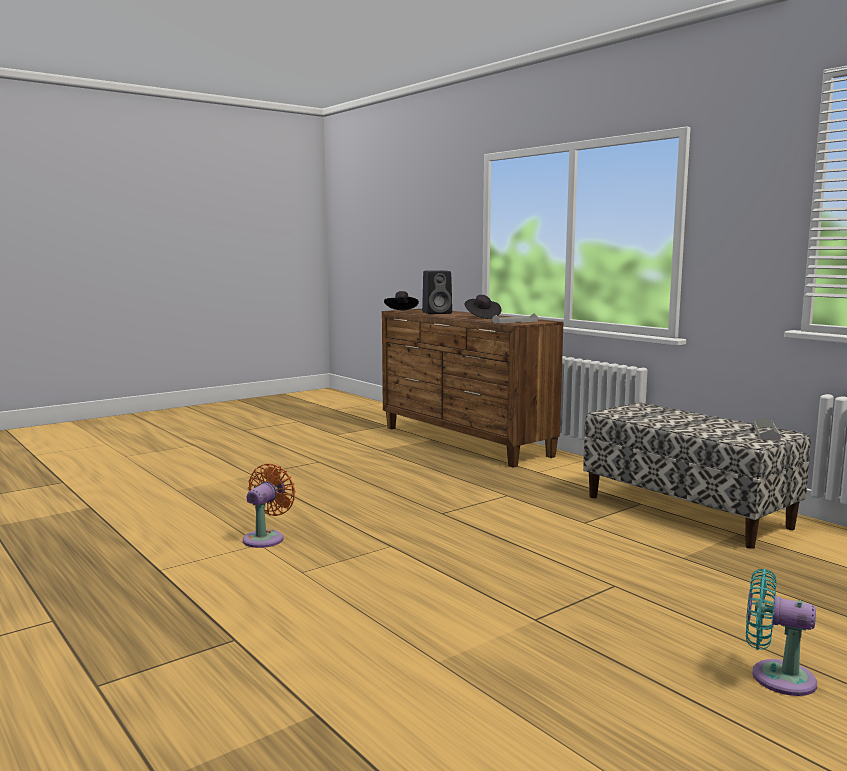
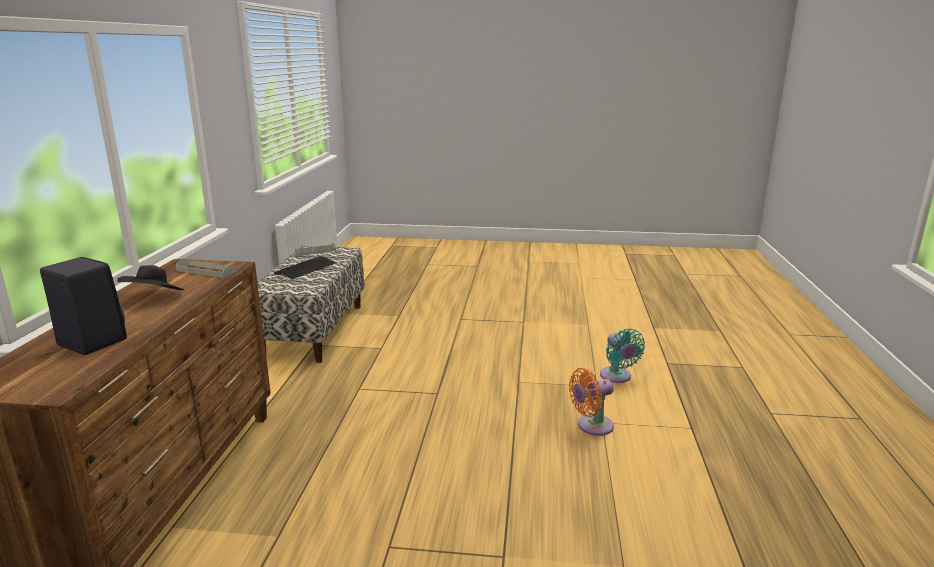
camera: 135 degrees left, 10 degrees up
(401, 311) = (73, 379): black hat -> none
(688, 421) = (306, 268): none -> keyboard
(776, 677) = (488, 285): turquoise fan -> turquoise fan (617, 377)

